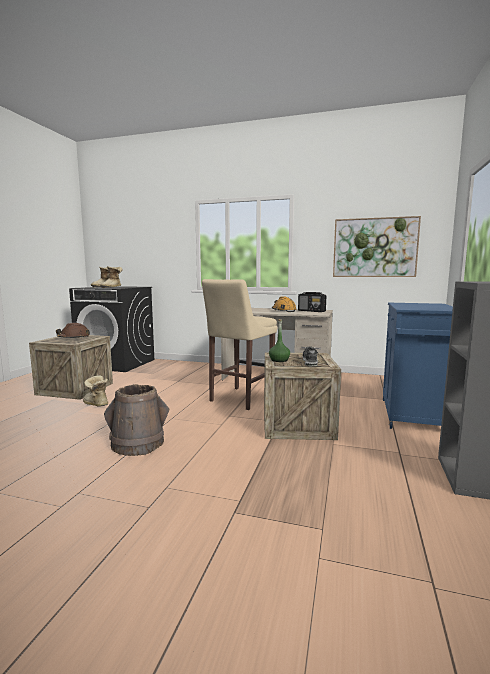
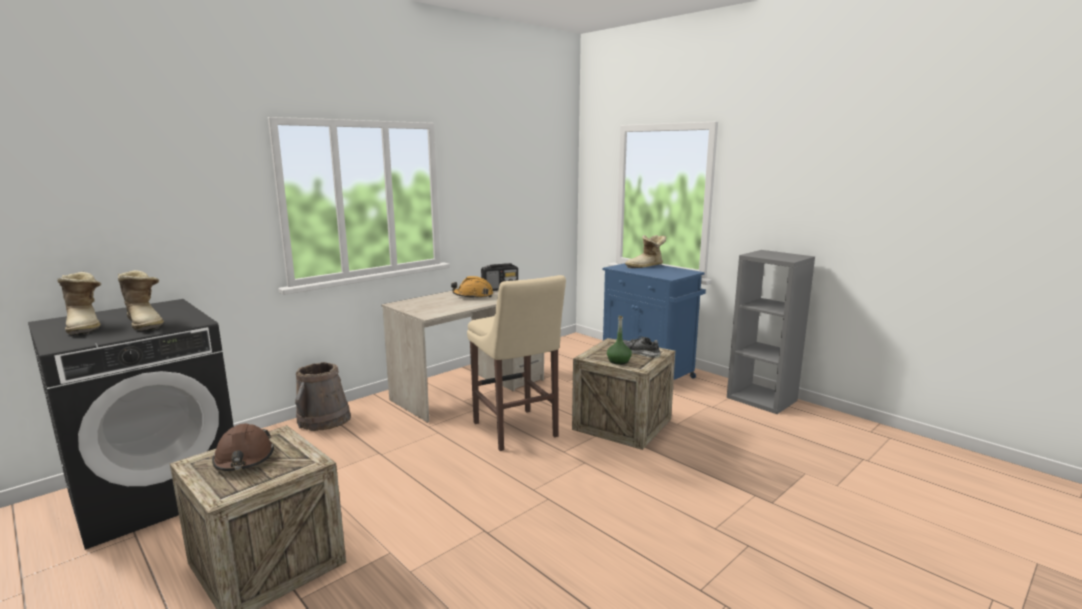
camera: 60 degrees left, 5 degrees up
(95, 404) = (398, 547): boot -> boot (646, 266)
(138, 444) = (597, 529): brown bucket -> brown bucket (324, 420)
(374, 248) = (521, 197): picture -> none

